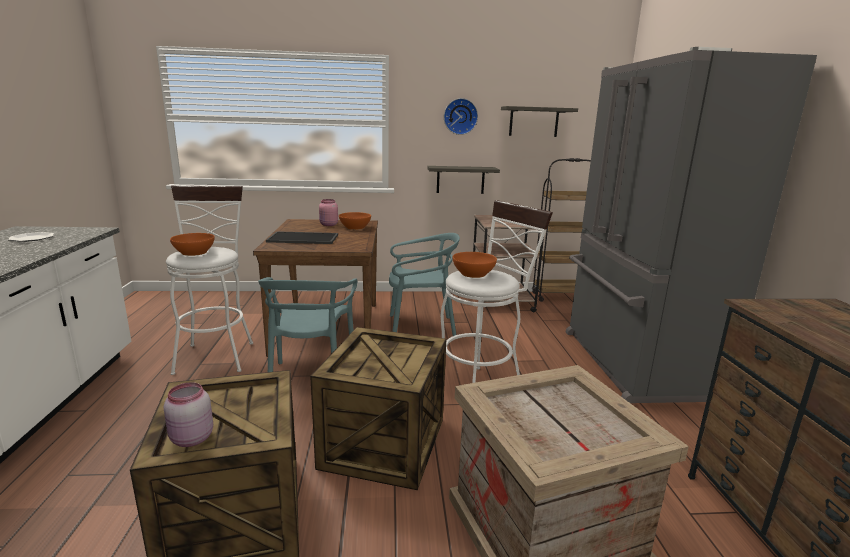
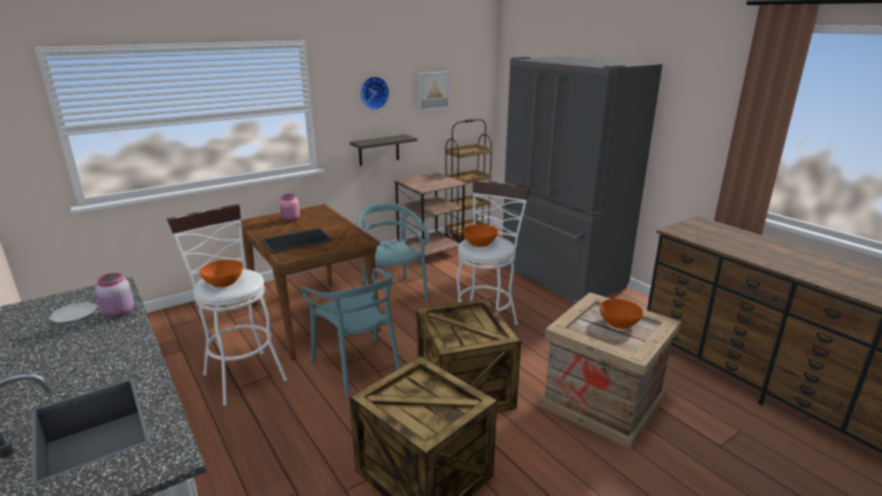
camera: 30 degrees left, 5 degrees up
(191, 439) = (425, 423): pink jar -> pink jar (119, 313)
(355, 227) = (320, 217): orange bowl -> orange bowl (619, 323)
(420, 328) = (392, 293): turquoise chair -> turquoise chair turned 75 degrees counterclockwise
(533, 122) = (432, 90): shelf -> picture

